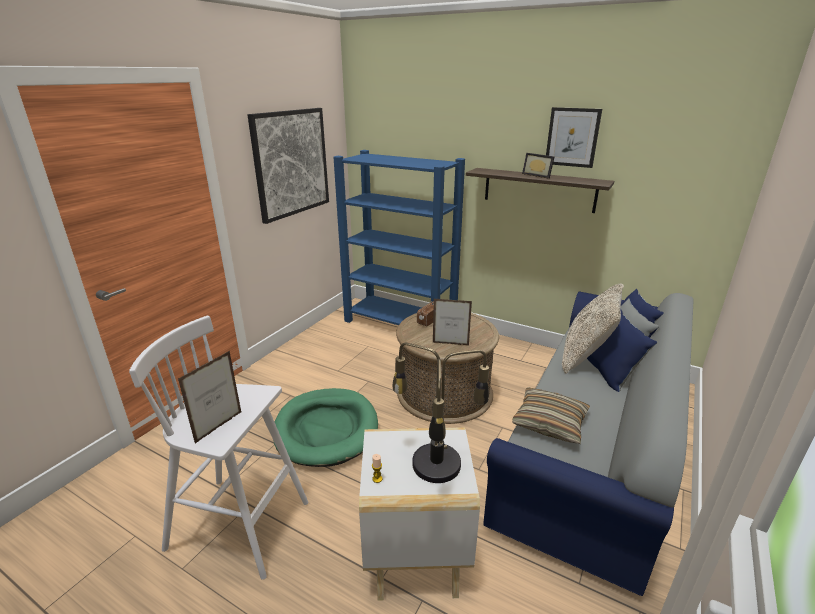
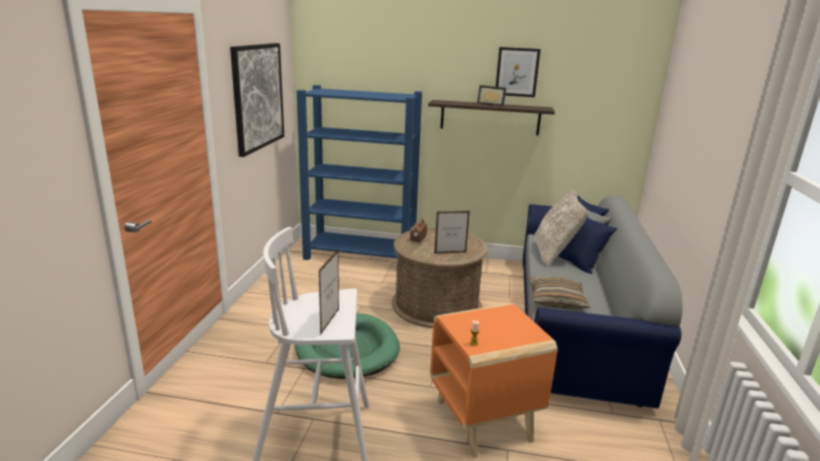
camera: 20 degrees left, 5 degrees down
(416, 554) = (484, 421): white side table -> orange side table
(436, 465) = (510, 328): table lamp -> none

